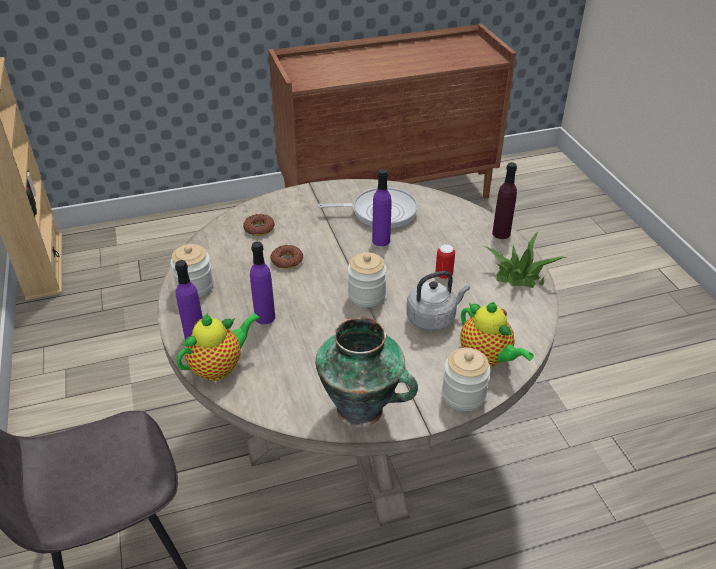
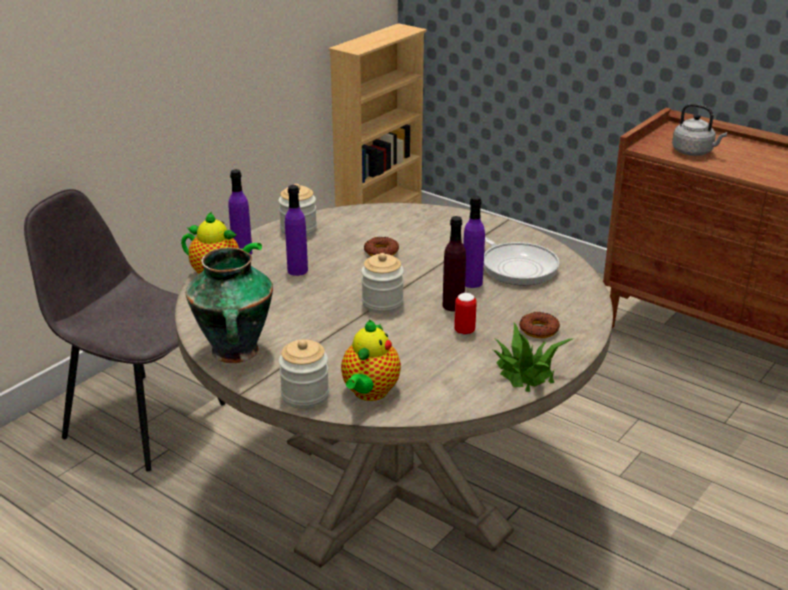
camera: 55 degrees right, 10 degrees down
(259, 228) = (407, 224): donut -> donut (538, 330)
(433, 318) = (393, 346): grey kettle -> grey kettle (694, 152)
(501, 233) = (581, 341): purple bottle -> purple bottle (453, 305)

